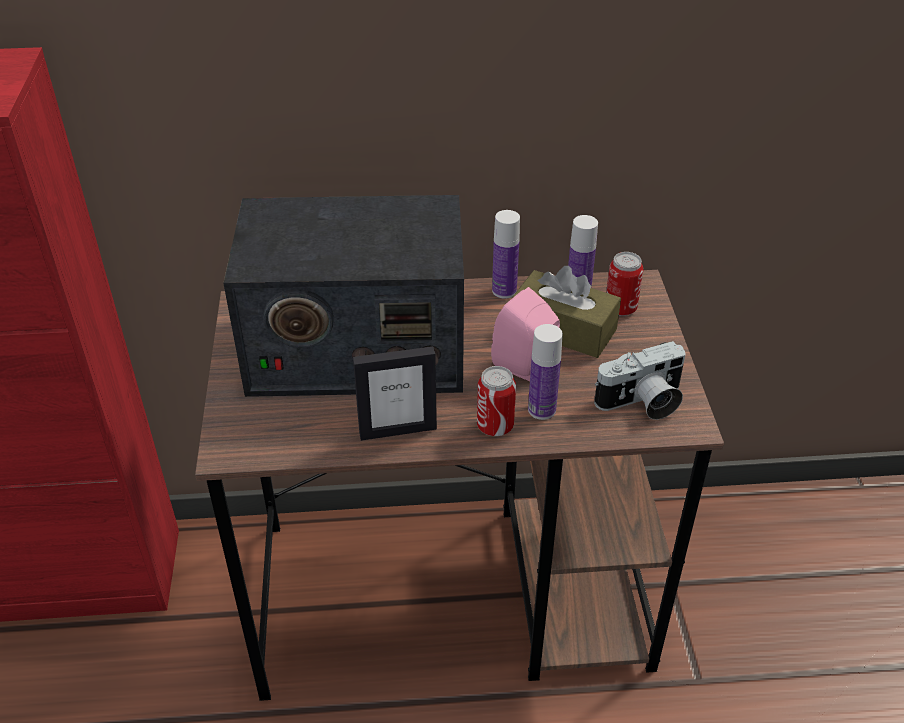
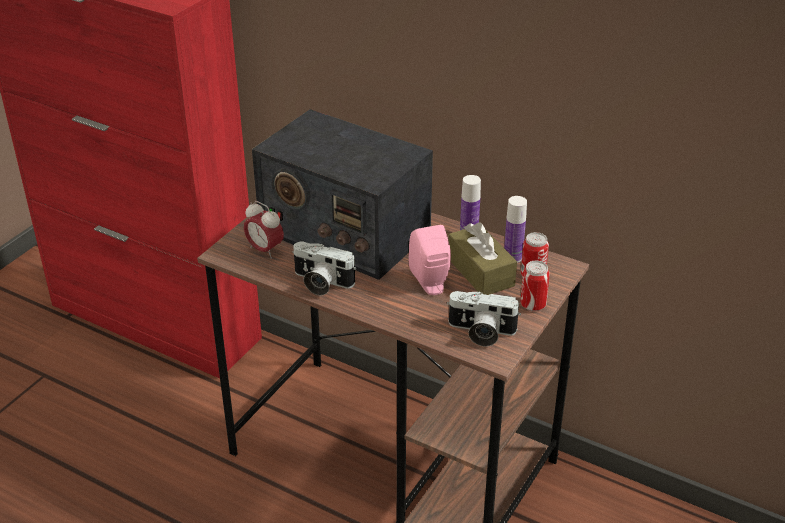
camera: 35 degrees right, 5 degrees down
(280, 420) = (265, 250): none -> alarm clock
(397, 430) = (320, 283): picture frame -> camera
(495, 426) = (377, 305): can -> can (533, 305)
(542, 409) = (414, 309): bottle -> none

